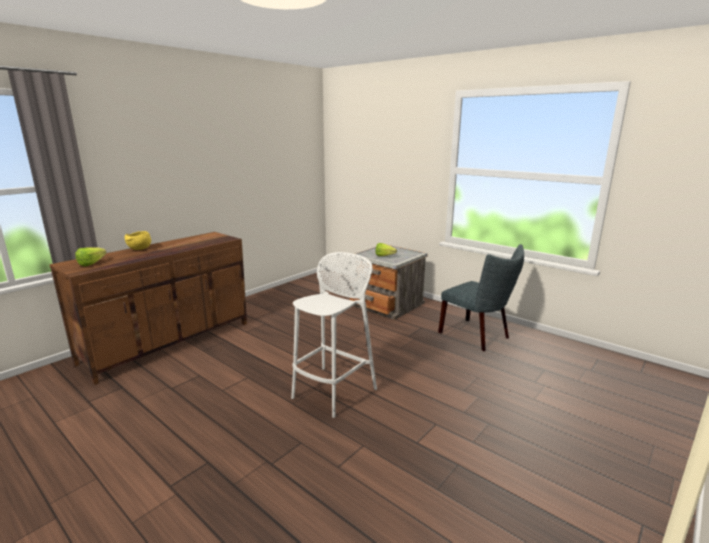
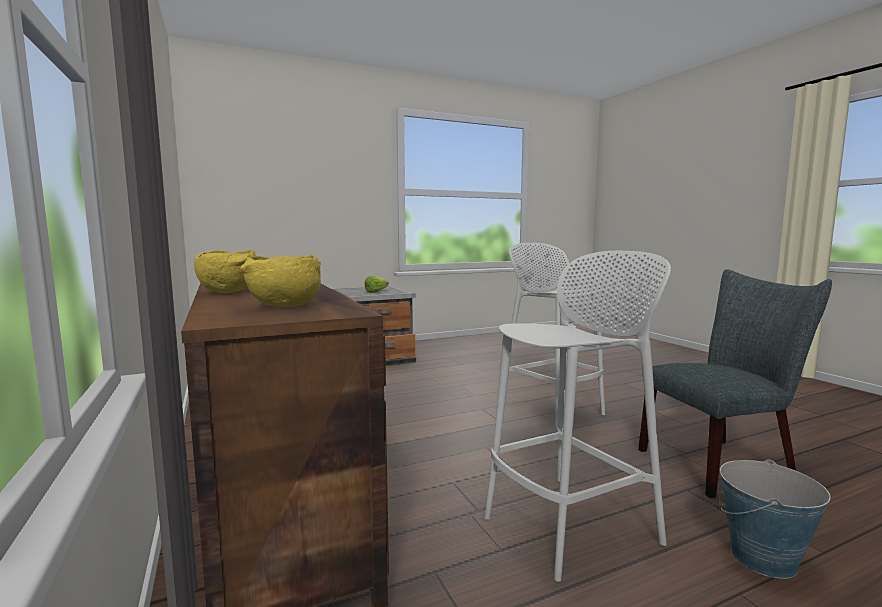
camera: 65 degrees left, 10 degrees down
(94, 263) = (284, 307): lettuce -> yellow bowl
(126, 491) = (763, 559): none -> bucket
(159, 417) = (569, 525): none -> white stool
(478, 336) = (487, 346): grey chair -> grey chair (722, 463)

